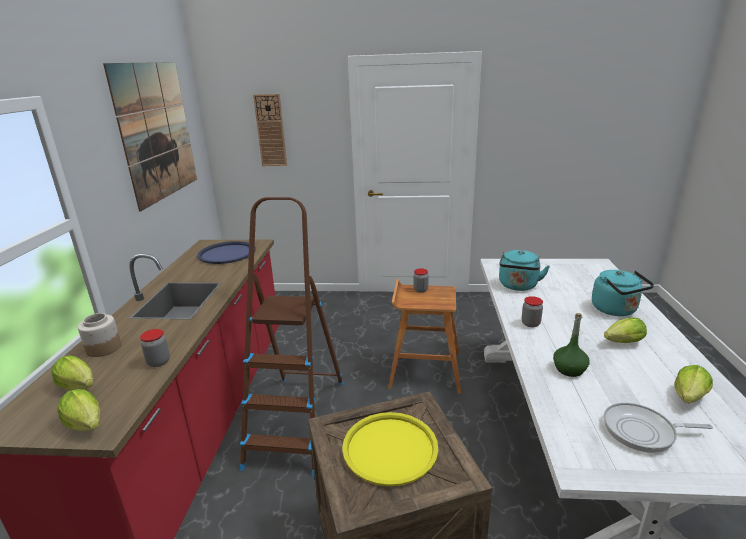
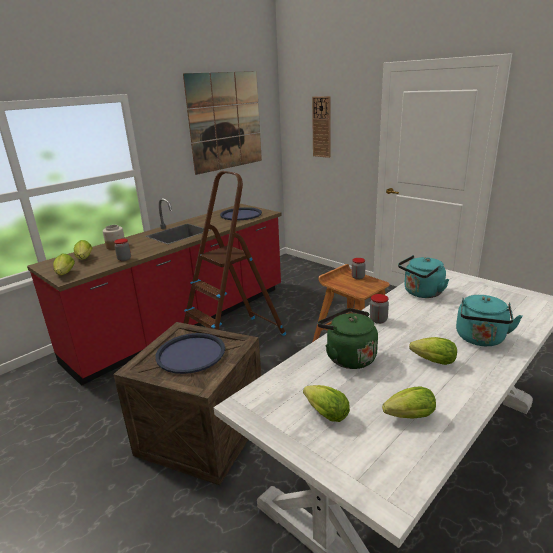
camera: 40 degrees right, 0 degrees up
(390, 448) = (191, 353): yellow tray -> blue tray
(569, 369) = (348, 357): green bottle -> green kettle
(643, 431) = (324, 413): frying pan -> lettuce

